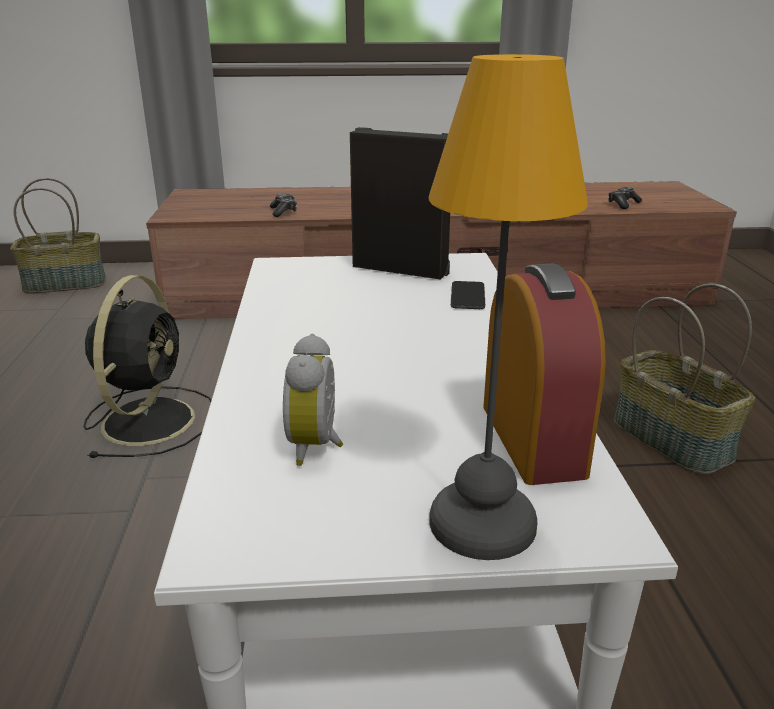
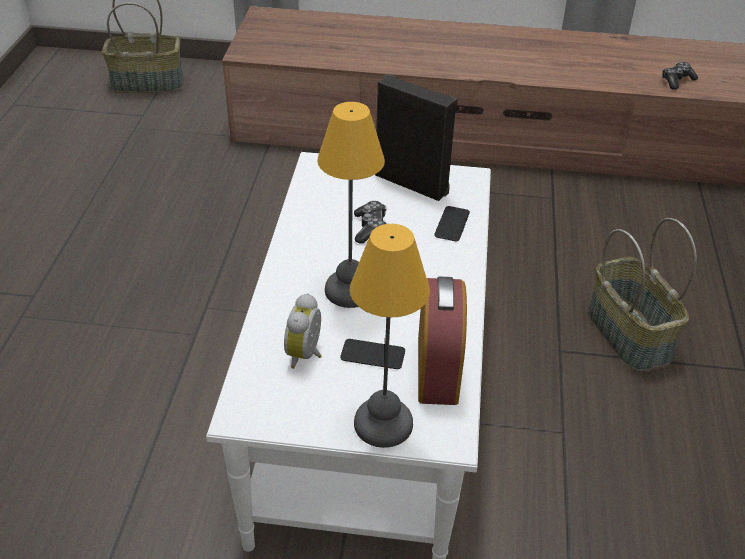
camera: 10 degrees right, 15 degrees up
(150, 419) = (214, 252): black fan -> none
(283, 211) = (345, 57): game controller -> game controller (370, 228)
(357, 367) = (348, 290): none -> table lamp
(423, 433) = (372, 355): none -> phone

